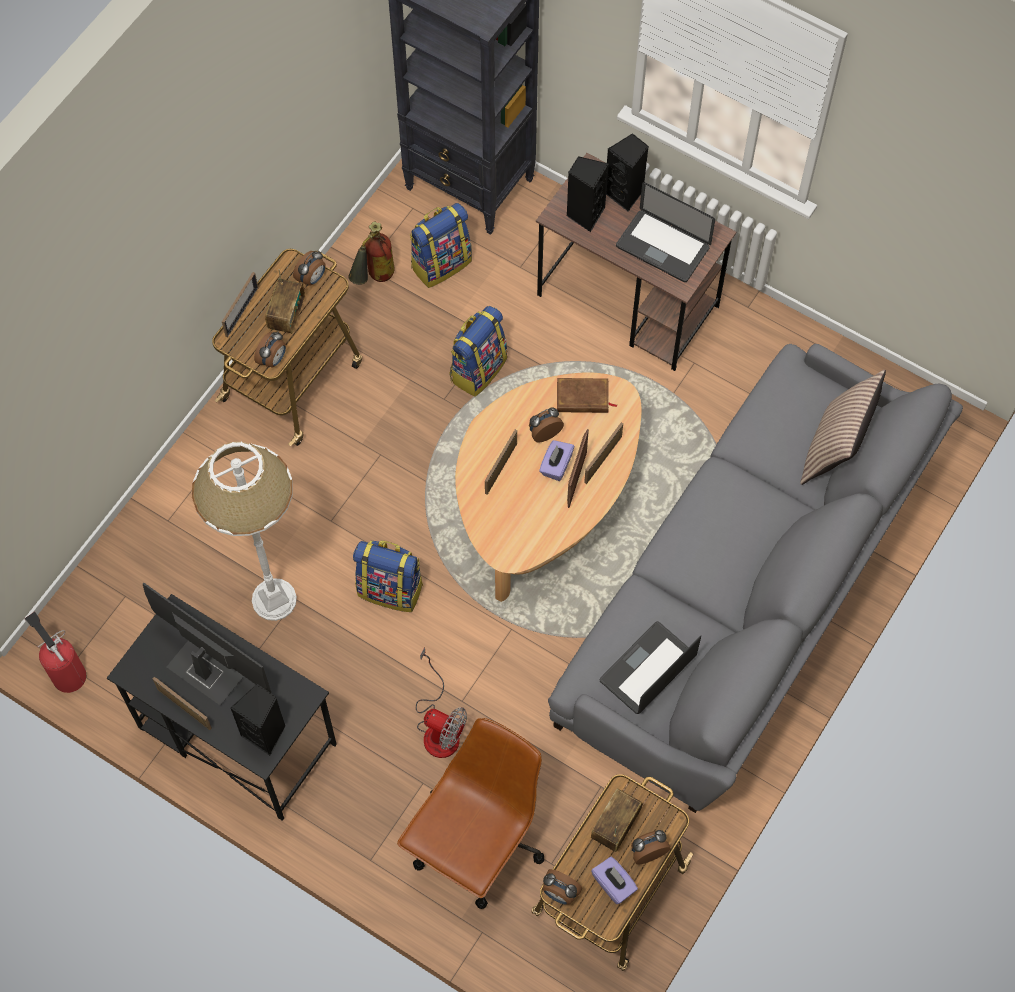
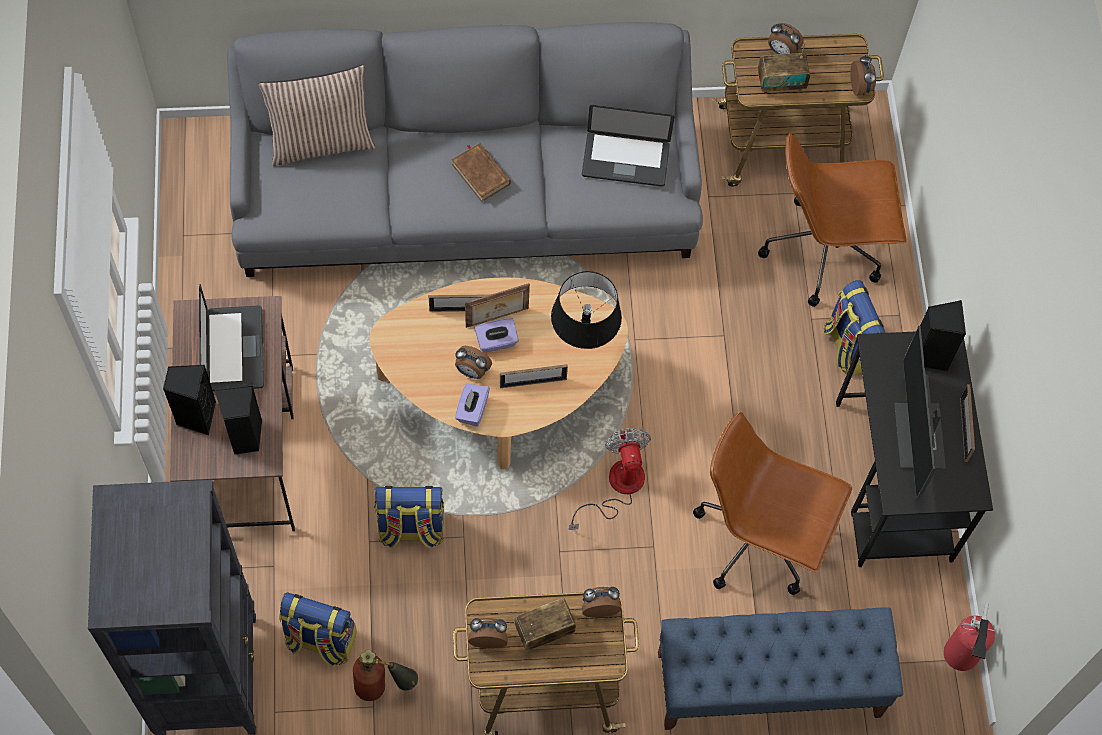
camera: 130 degrees left, 0 degrees up
(165, 523) = (767, 685): none -> blue bench
(242, 312) = (572, 674): picture frame -> none
(274, 600) = (760, 539): white floor lamp -> brown office chair
(391, 589) = (675, 453): backpack -> backpack (848, 346)
(439, 727) = (758, 337): fan -> fan (617, 487)
(505, 525) = (583, 344): none -> black table lamp
(582, 398) = (414, 362): brown book -> brown book (481, 174)
(613, 884) = (823, 59): purple tissue box -> purple tissue box (472, 410)

